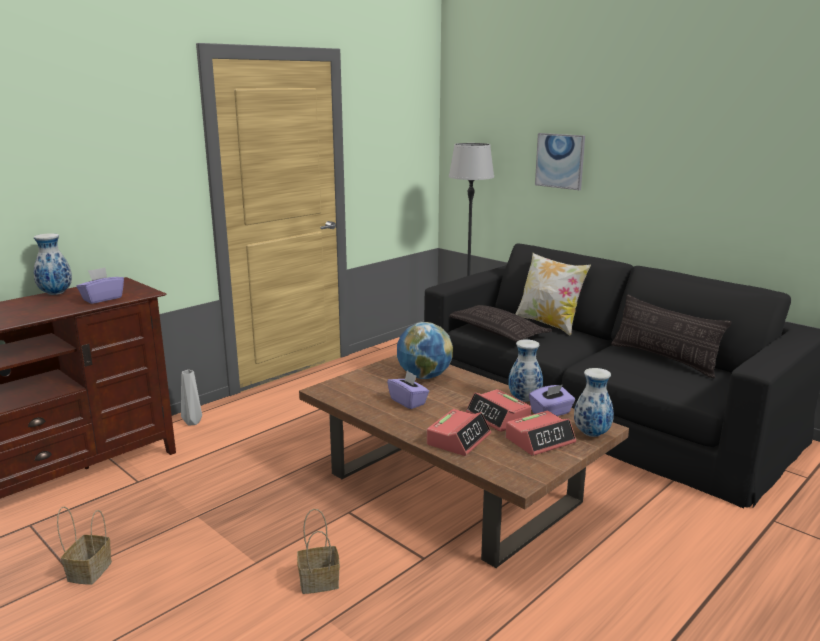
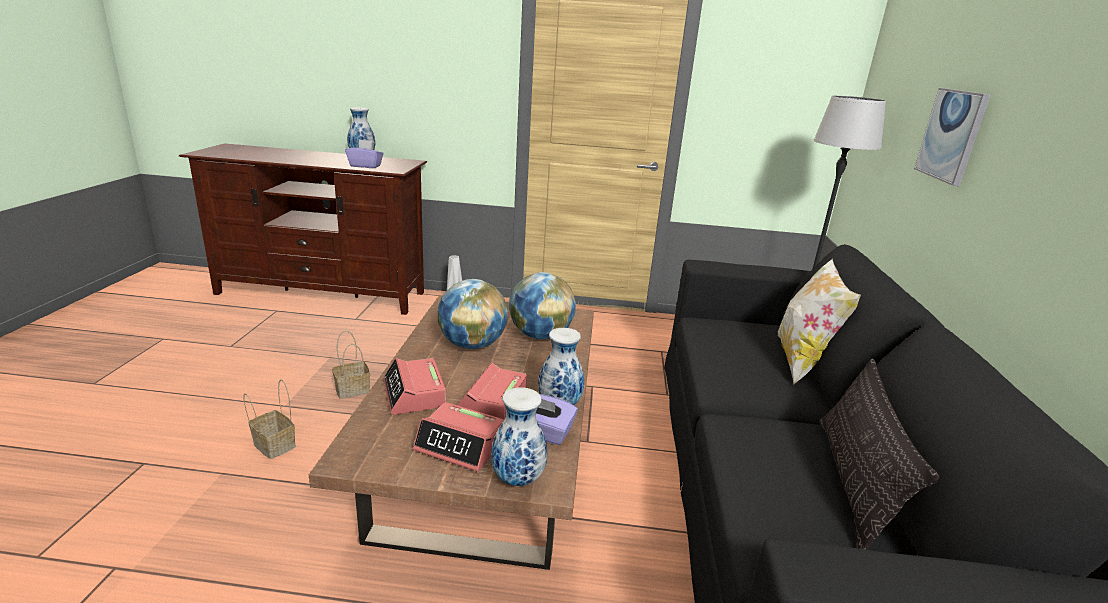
camera: 50 degrees right, 5 degrees up
(89, 570) = (237, 350): basket -> basket (353, 389)
(408, 401) = (472, 345): purple tissue box -> globe
(458, 439) = (414, 394): alarm clock -> alarm clock turned 75 degrees clockwise
(496, 331) = (721, 337): pillow -> none

